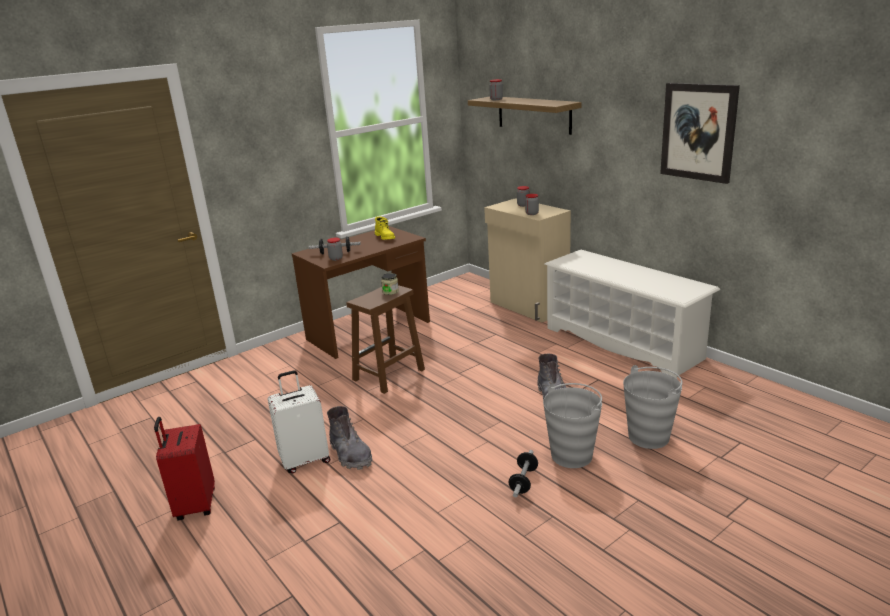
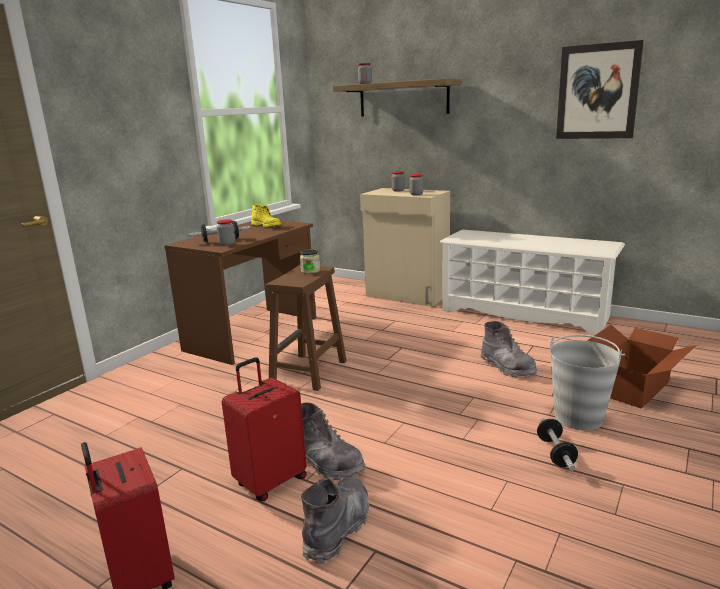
camera: 20 degrees left, 5 degrees down
(305, 460) = (270, 481): white suitcase -> red suitcase
(327, 502) = (338, 528): none -> grey boot
(649, 437) = (633, 387): grey bucket -> cardboard box

